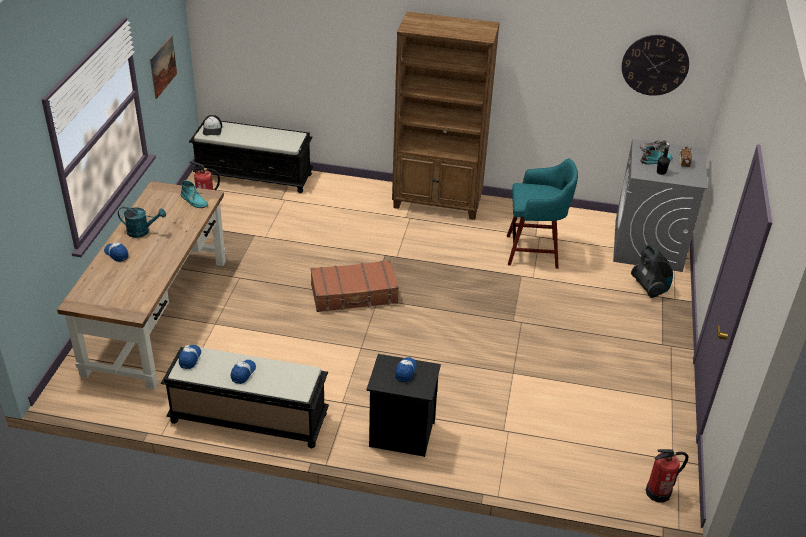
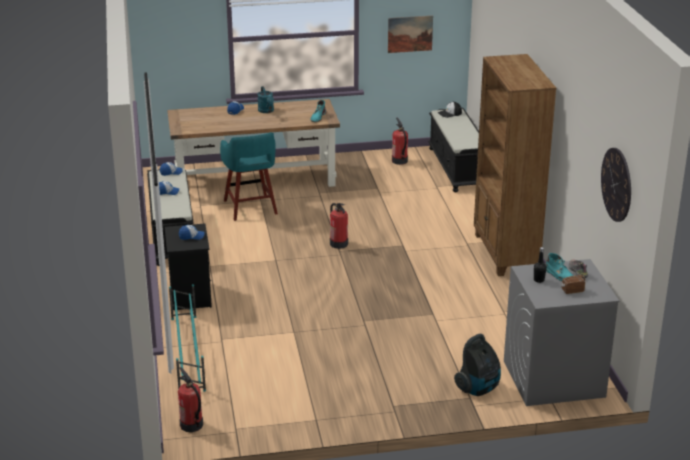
camera: 70 degrees right, 10 degrees down
(354, 294) = (338, 243): brown suitcase -> fire extinguisher
(520, 464) = (188, 353): none -> turquoise shoe rack
(534, 252) = (477, 315): turquoise stool -> turquoise stool (250, 208)

